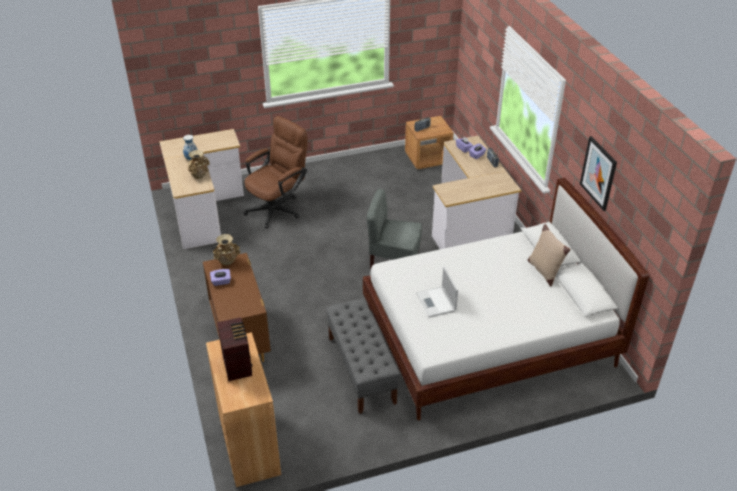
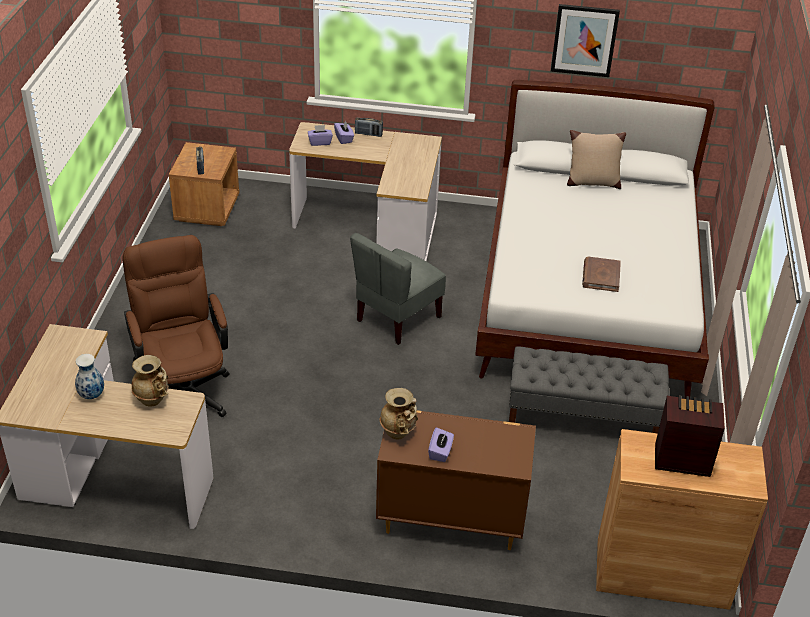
camera: 65 degrees left, 0 degrees up
(436, 302) = (600, 276): laptop -> brown book

